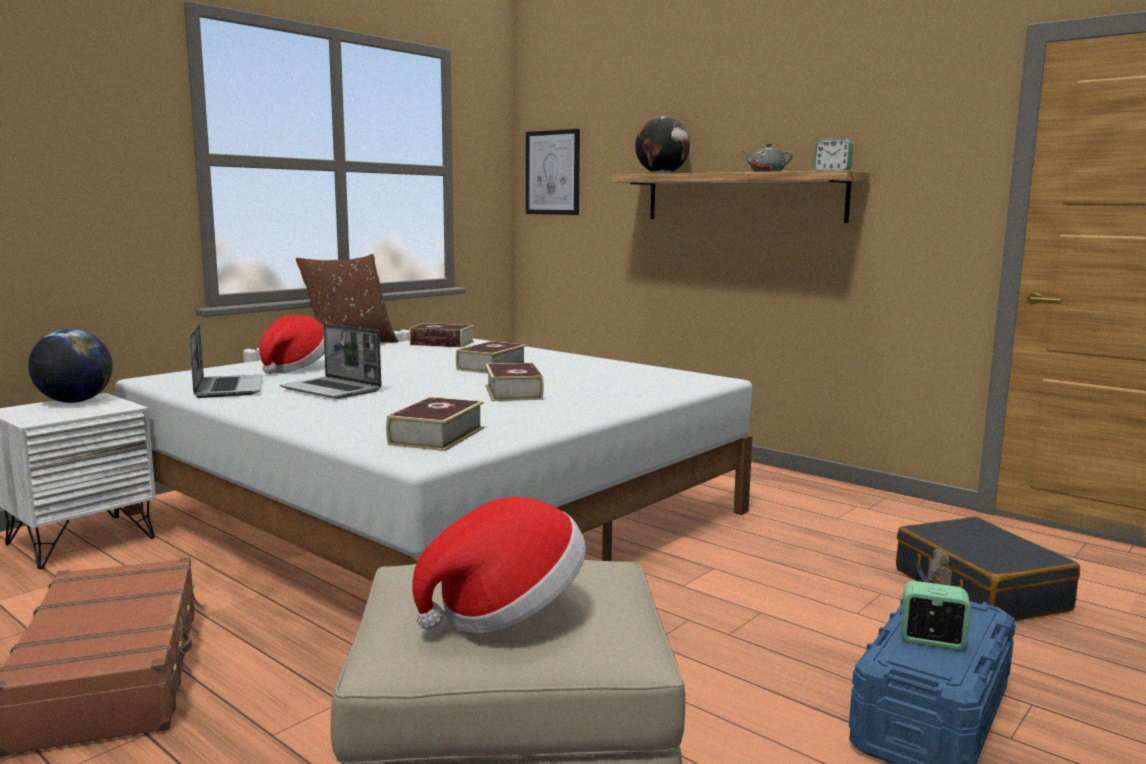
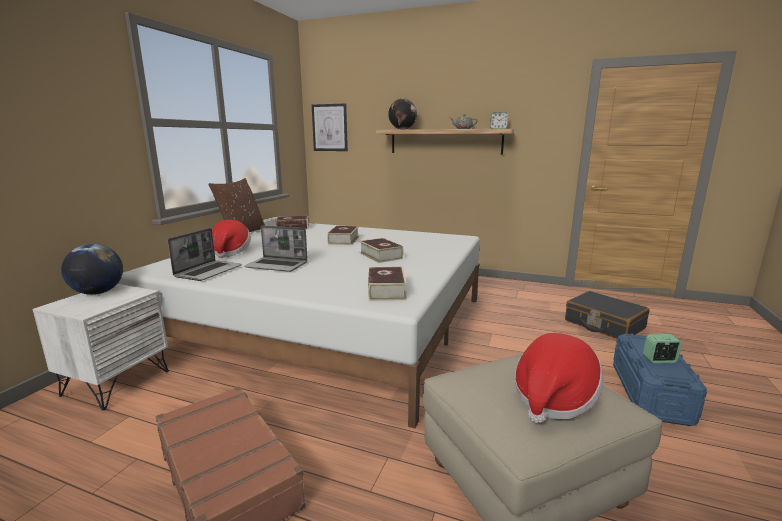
camera: 20 degrees left, 5 degrees up
(228, 388) = (209, 271): laptop -> laptop turned 60 degrees clockwise

